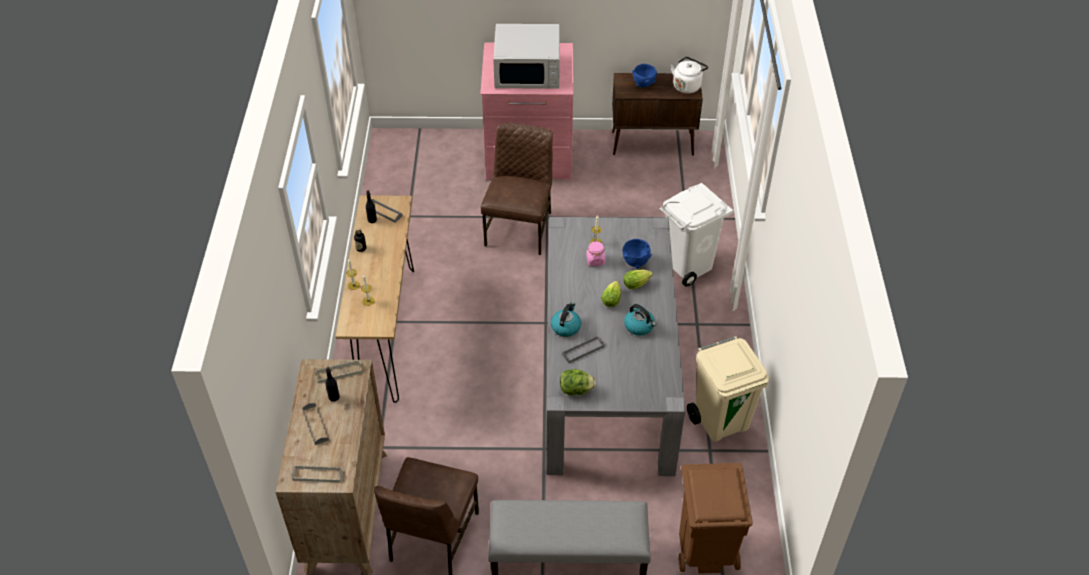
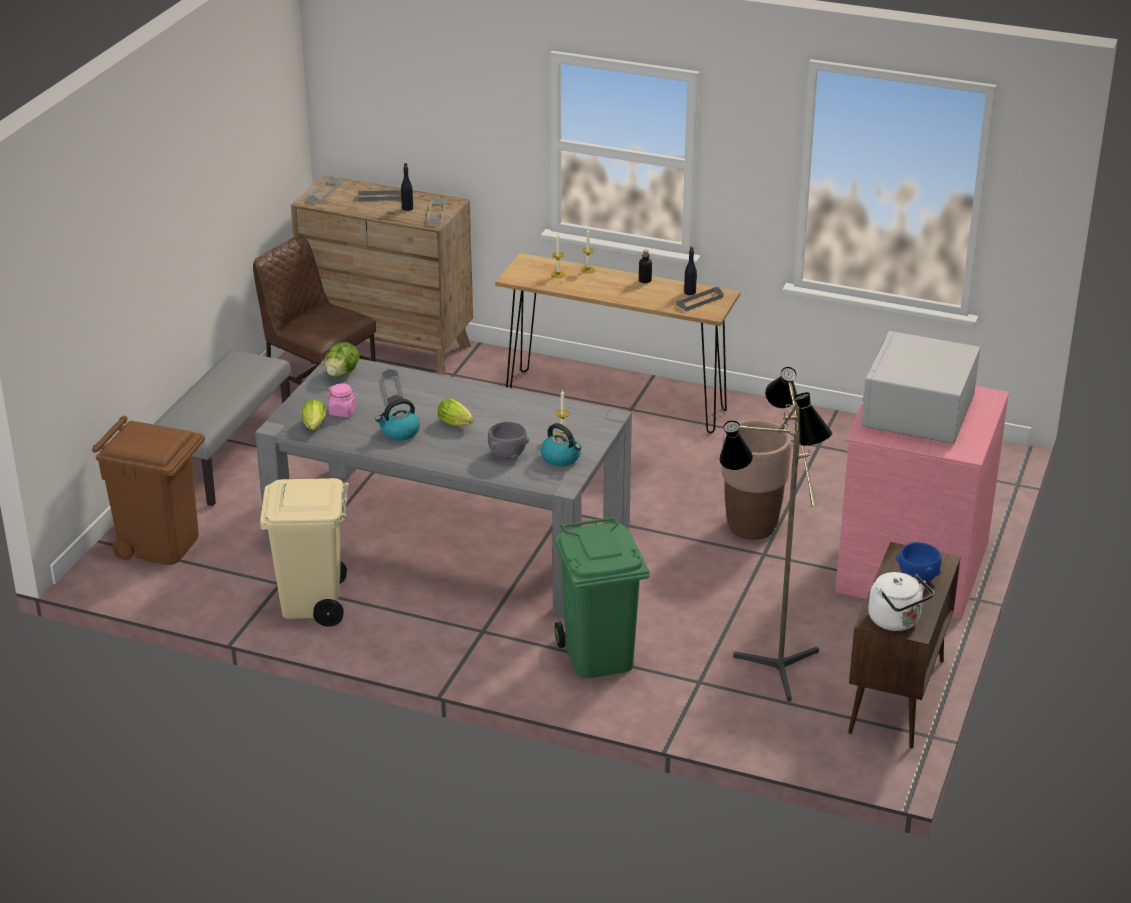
camera: 110 degrees right, 15 degrees down
(520, 228) = (752, 527): brown chair -> brown planter
(566, 327) = (436, 386): kettle -> kettle (561, 458)
(595, 260) = (530, 427): pink jar -> pink jar (343, 412)
(635, 262) = (507, 455): blue bowl -> grey bowl
(637, 284) = (468, 447): lettuce -> lettuce (314, 427)
(659, 193) = (770, 671): none -> floor lamp
(689, 265) = (597, 656): white trash can -> green trash can

